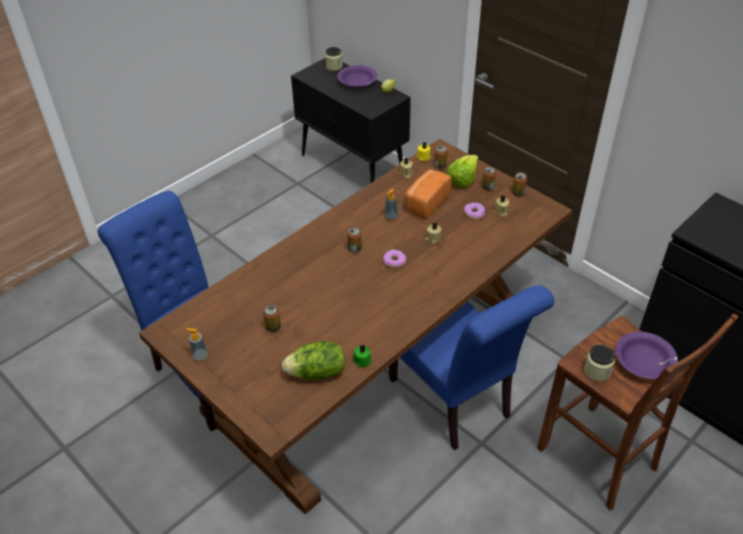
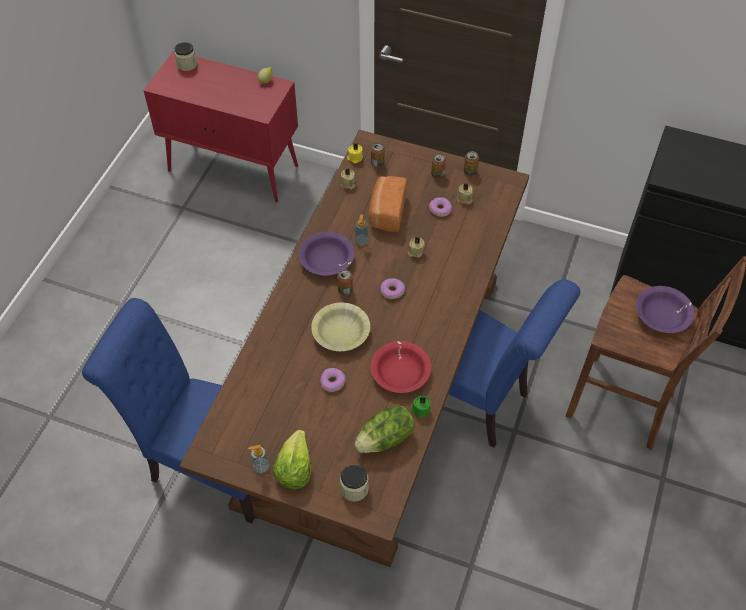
camera: 25 degrees left, 10 degrees up
(273, 327) = (315, 407): can -> none
(300, 313) = (332, 382): none -> donut
(331, 278) = (341, 332): none -> yellow bowl
(353, 167) = (234, 169): black cabinet -> red cabinet
(357, 82) = (225, 78): purple bowl -> purple bowl (327, 260)
(363, 325) = (400, 372): none -> red bowl
(462, 179) = (408, 172): lettuce -> lettuce (294, 468)
(597, 371) = (628, 339): jar -> jar (354, 488)

